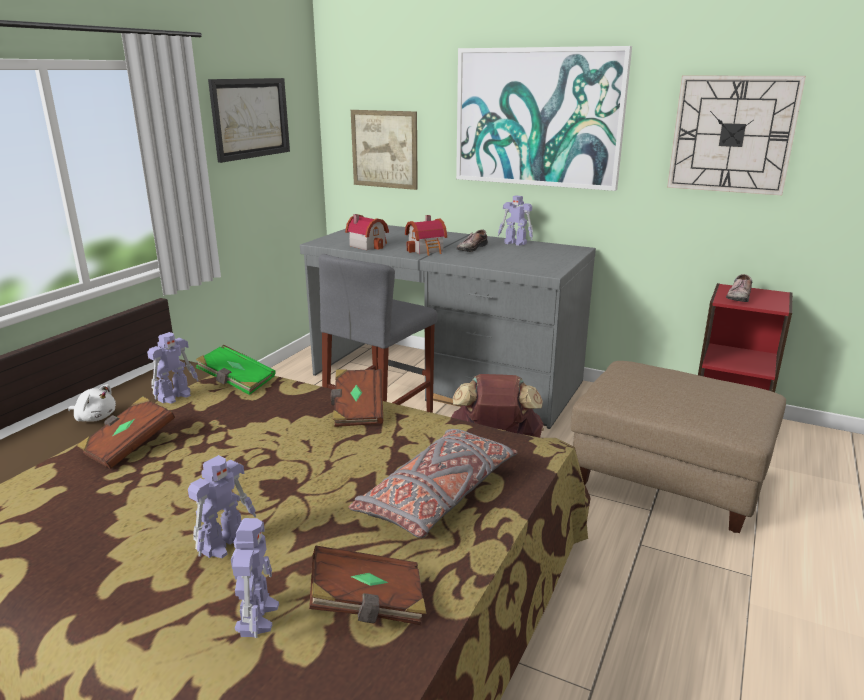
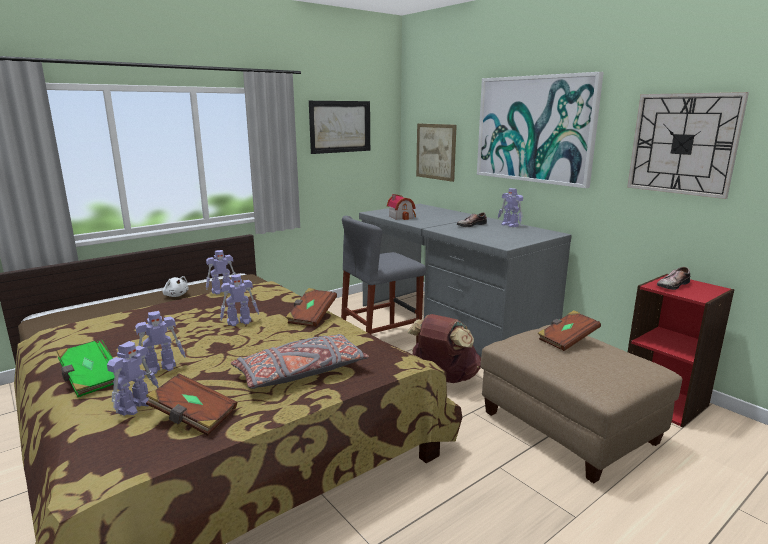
camera: 25 degrees right, 5 degrees down
(129, 446) = (172, 311): brown book -> brown book (566, 340)
(237, 382) = (263, 289): green book -> green book (91, 379)
(263, 440) = (240, 322): none -> toy robot
(427, 250) = (437, 223): toy house -> none

